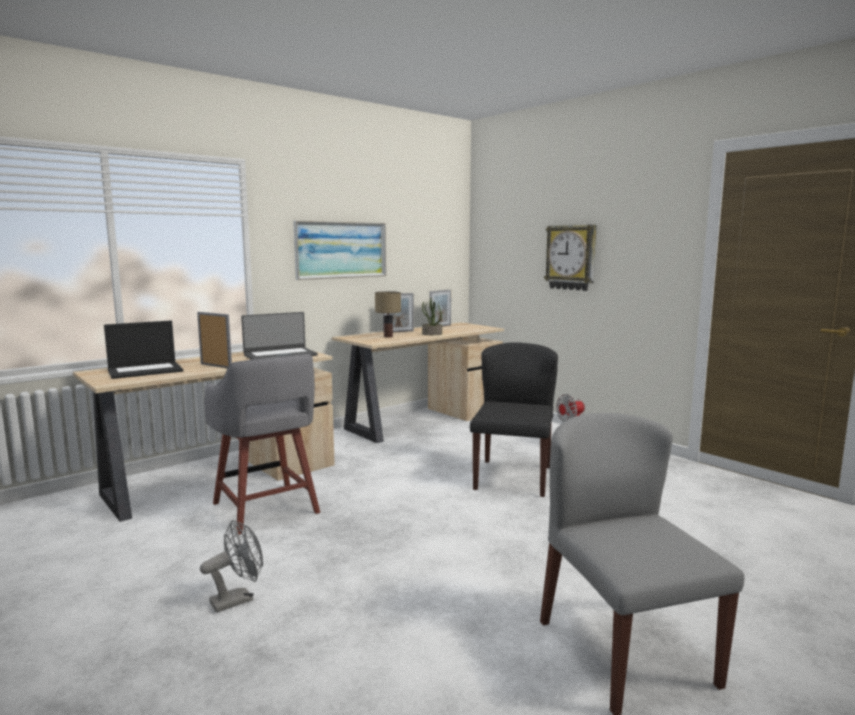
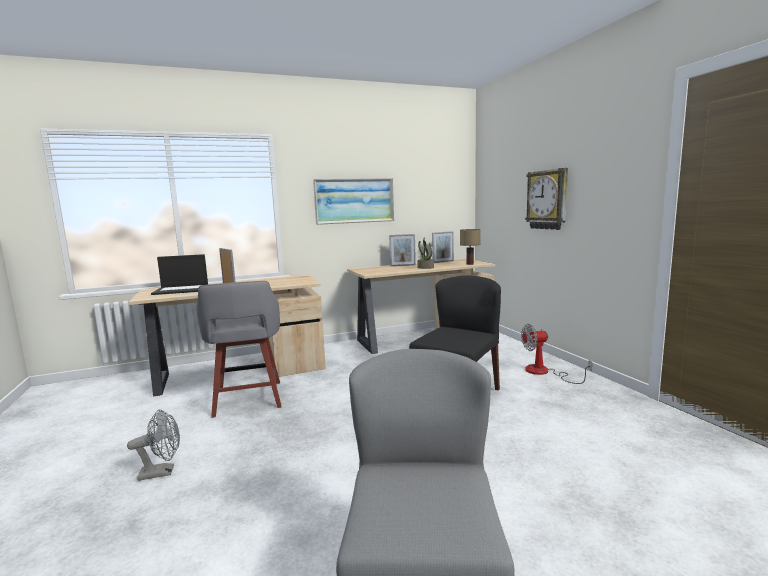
camera: 20 degrees right, 0 degrees up
(280, 355) = (285, 281): laptop -> none
(388, 336) = (388, 269): table lamp -> table lamp (470, 264)

